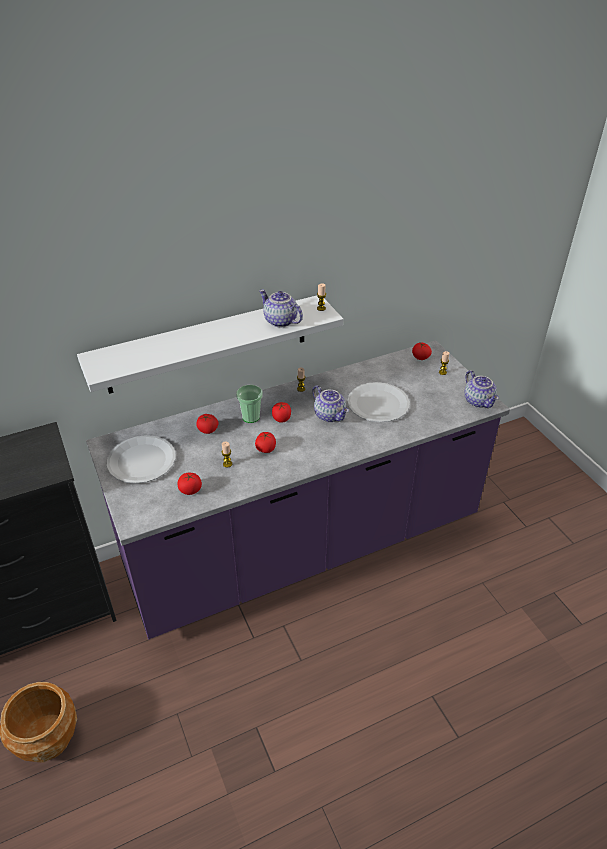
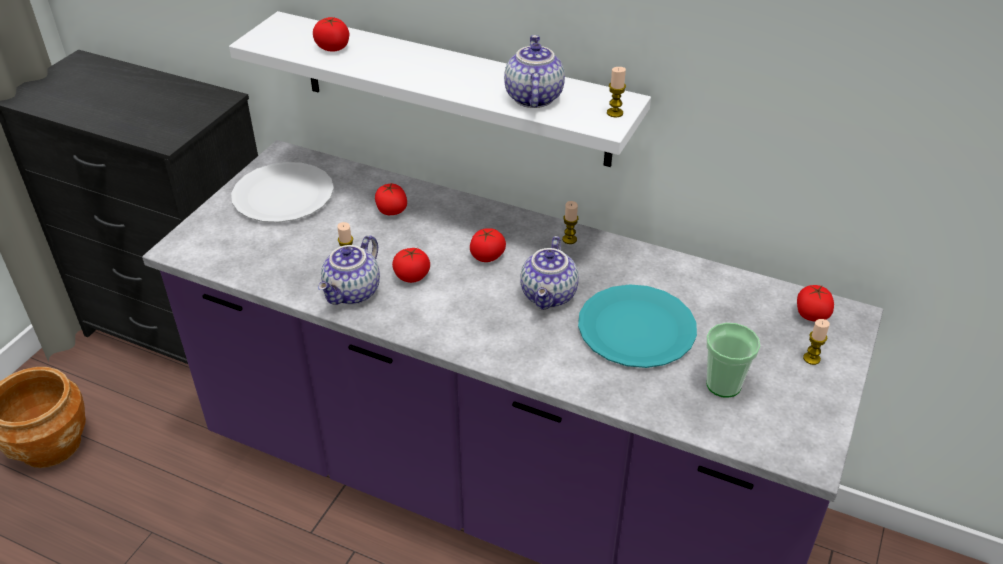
camera: 50 degrees right, 0 degrees up
(190, 490) = (271, 258): tomato -> tomato (333, 47)
(251, 417) = (457, 230): cup -> cup (723, 385)
(378, 404) = (636, 329): white plate -> turquoise plate
(479, 401) = (800, 441): teapot -> teapot (353, 293)

